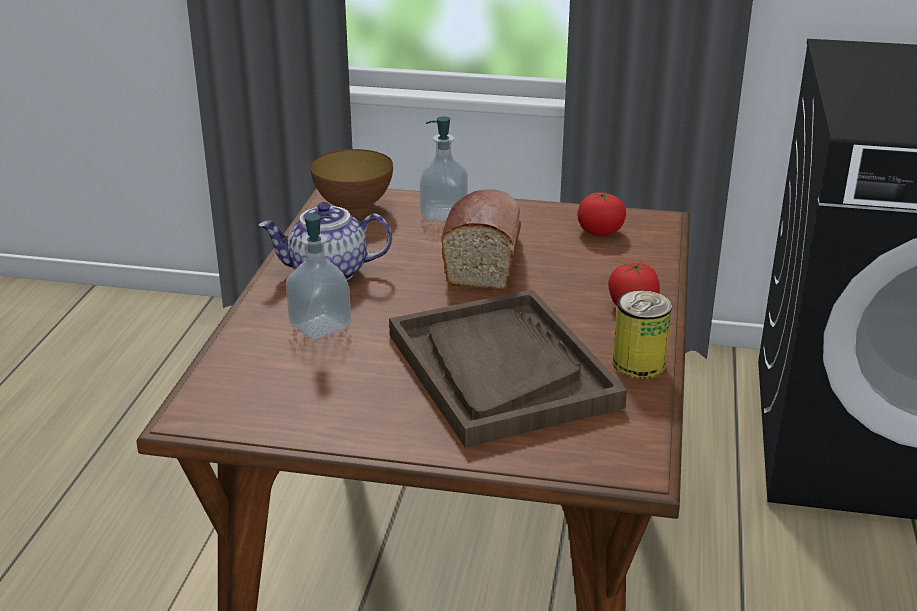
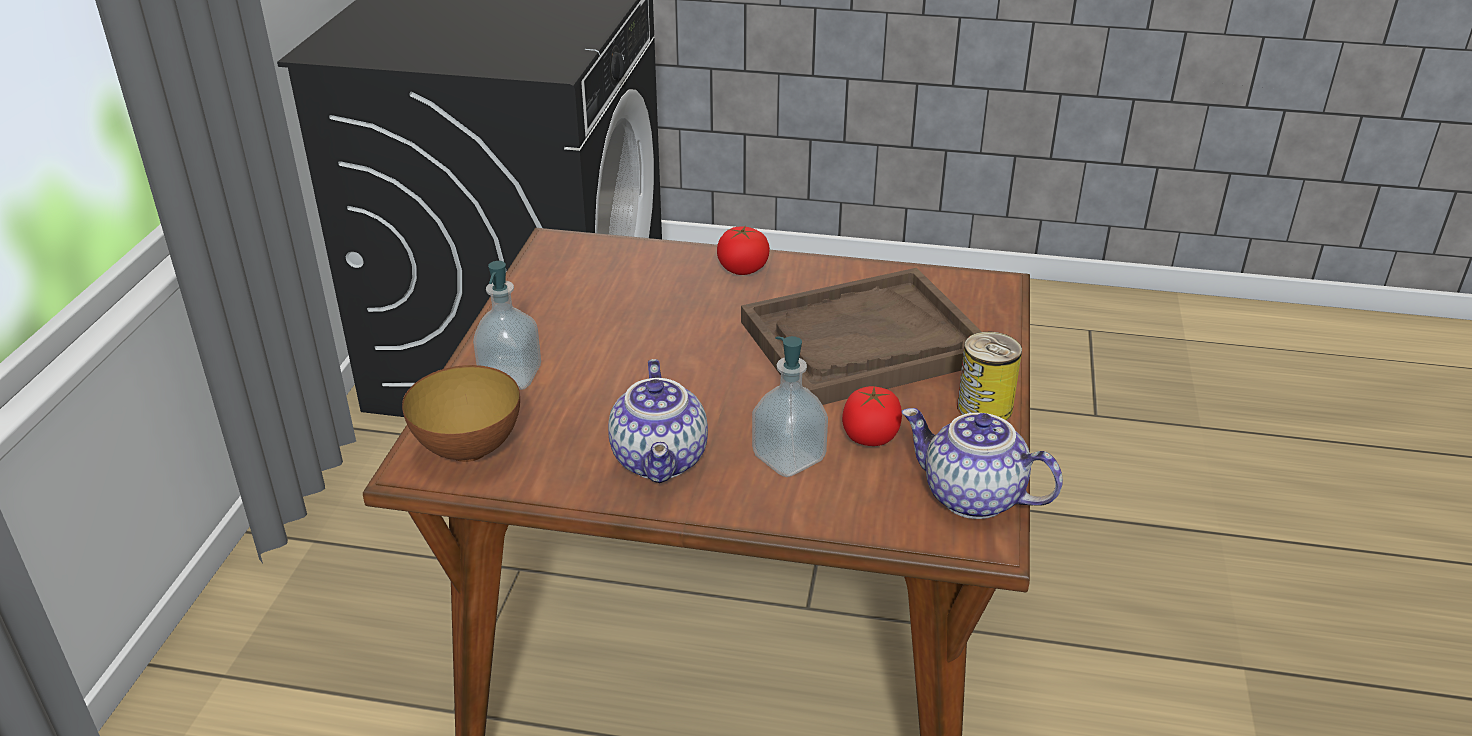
camera: 90 degrees left, 5 degrees up
(244, 413) = (971, 498): none -> teapot
(484, 258) = (632, 348): bread -> none
(600, 232) = (579, 276): tomato -> tomato (870, 436)
(639, 364) = (844, 273): can -> can (984, 407)

